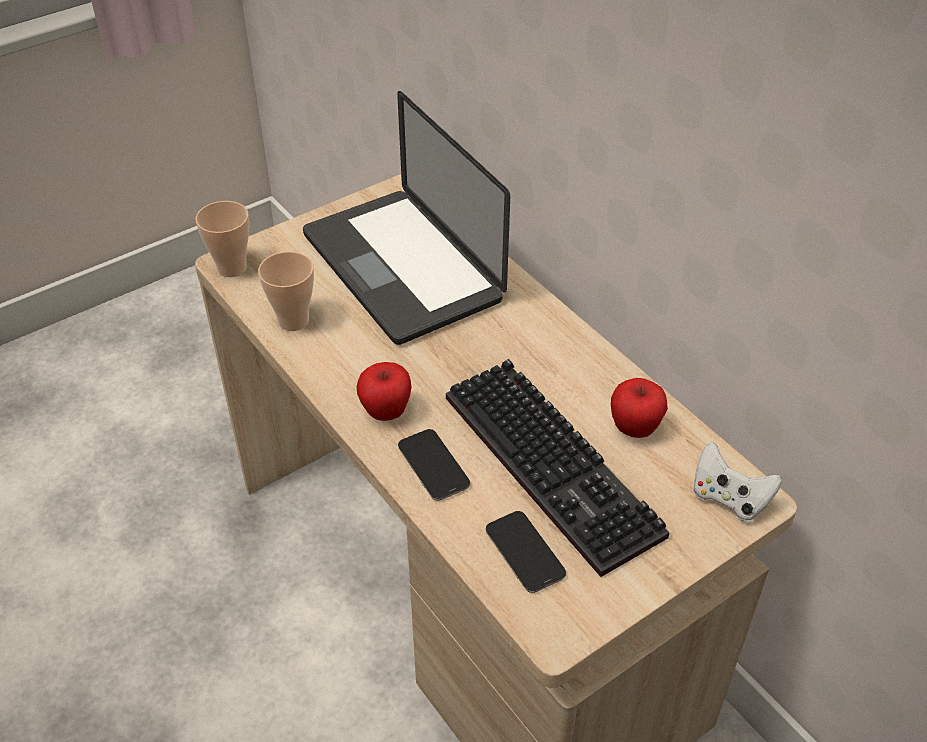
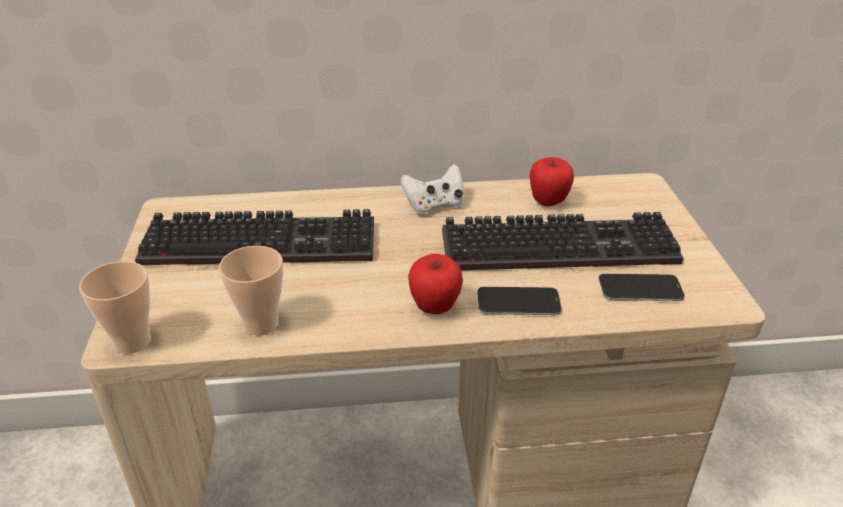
camera: 60 degrees left, 10 degrees down
(401, 267) = (265, 241): laptop -> keyboard
(729, 498) = (636, 192): white game controller -> white game controller (434, 205)

